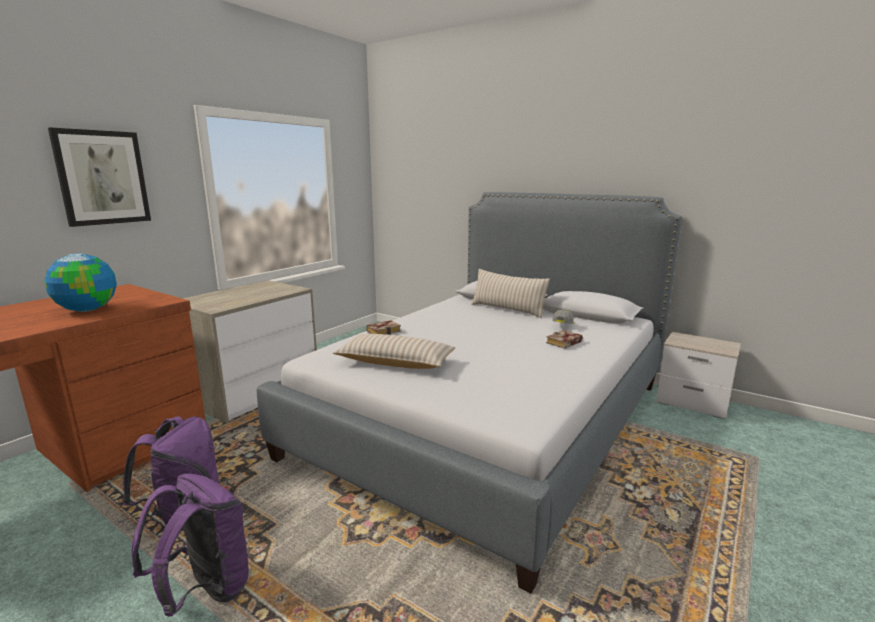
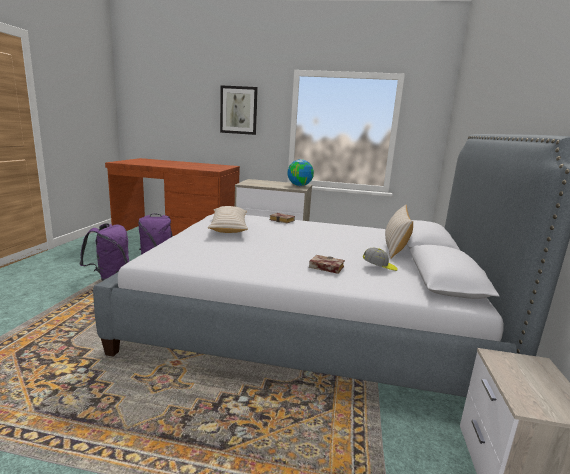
camera: 65 degrees right, 0 degrees up
(87, 309) = (192, 166): globe -> globe (299, 185)

